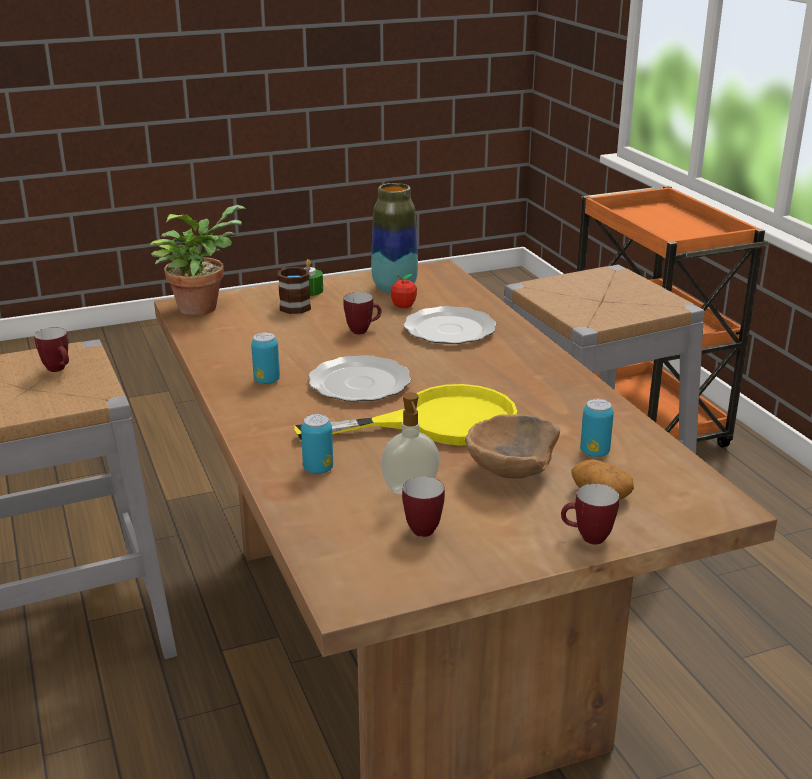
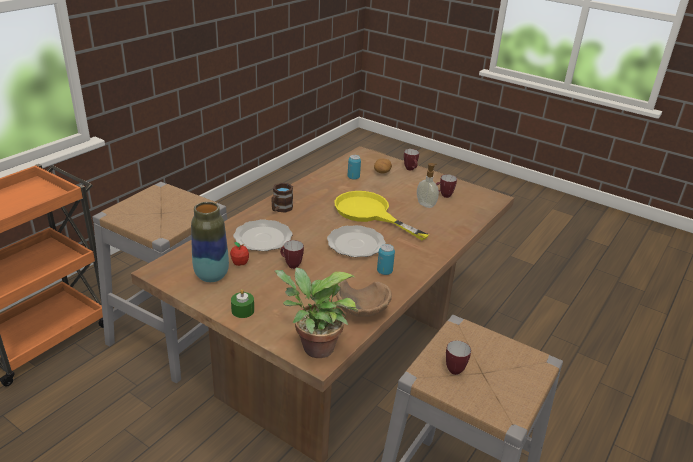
camera: 125 degrees left, 5 degrees up
(292, 305) = (275, 307): brown mug -> brown mug (280, 209)
(318, 469) = (439, 227): can -> none
(508, 472) = (388, 190): brown bowl -> brown bowl (361, 313)

